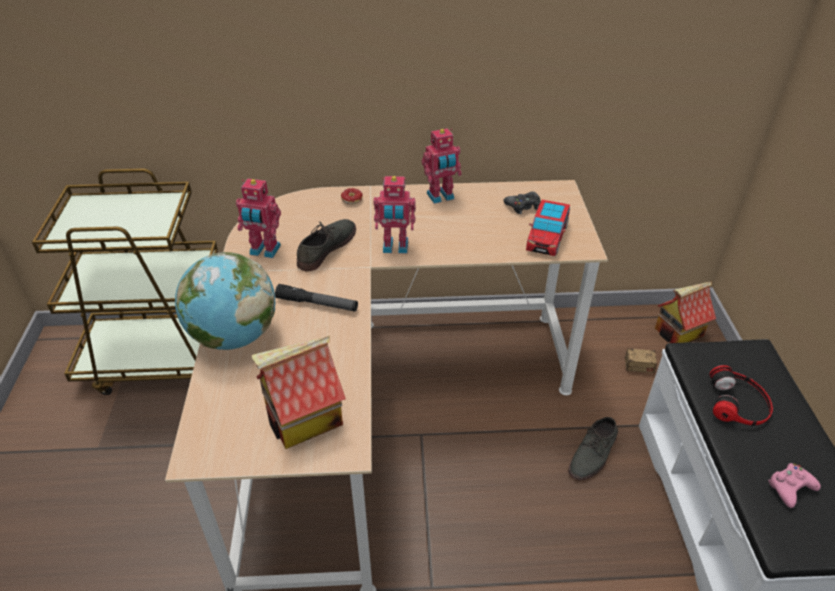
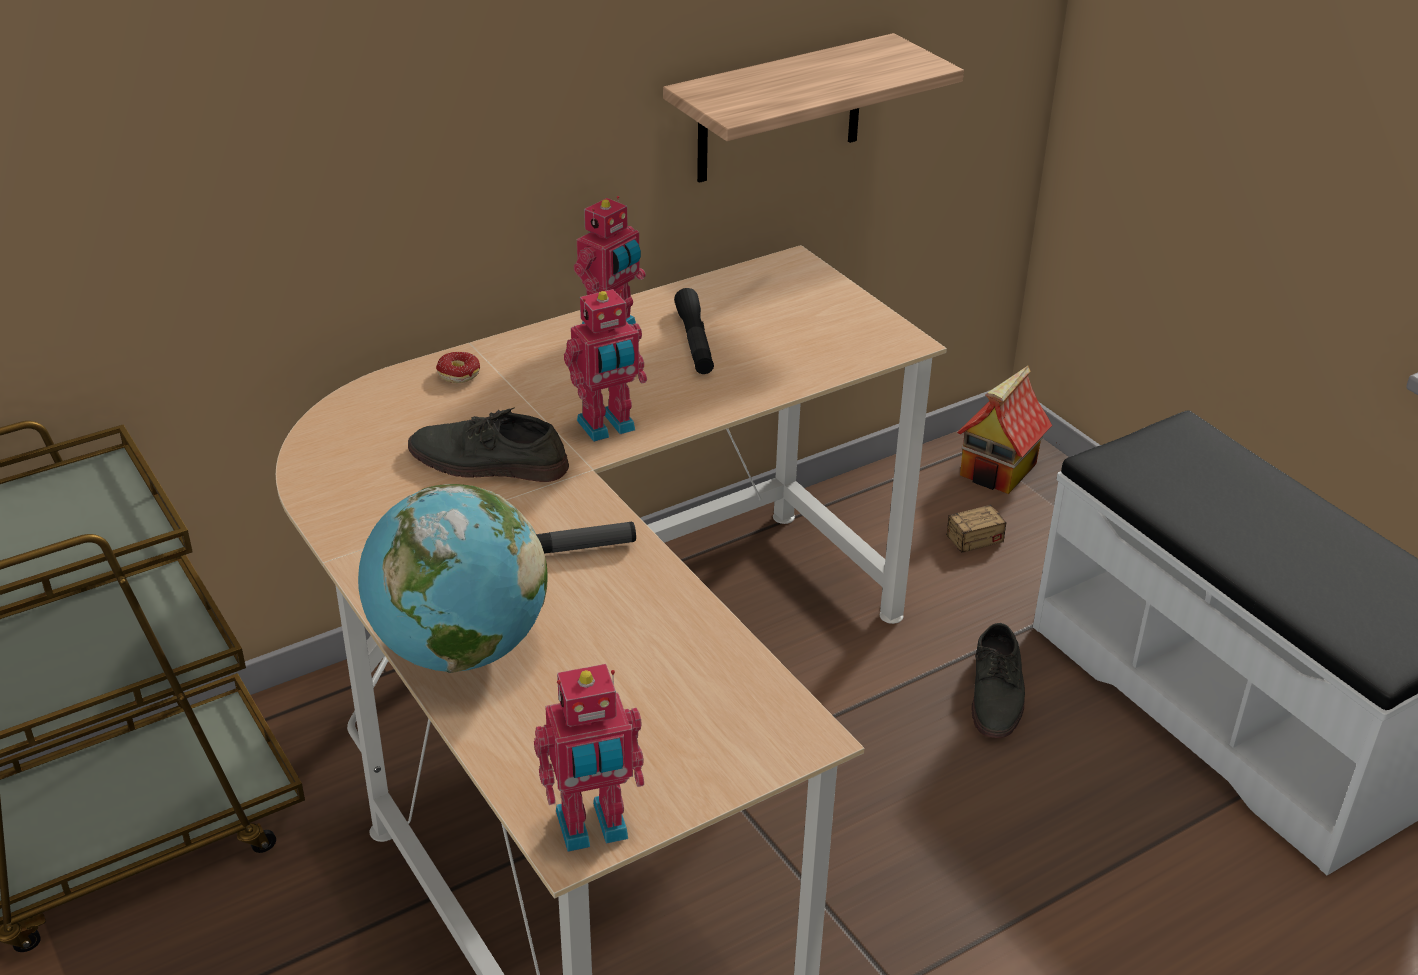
camera: 30 degrees left, 5 degrees down
(264, 251) = (378, 502): toy robot -> toy robot (593, 829)
(304, 420) = (699, 722): toy house -> none
(326, 247) = (487, 462): grey shoe -> grey shoe turned 75 degrees counterclockwise
(475, 216) = (694, 341): none -> black flashlight
(523, 206) = (757, 306): black game controller -> none
(547, 236) = (832, 341): toy car -> none
(572, 102) = (780, 110): none -> shelf
(739, 403) = (1213, 506): headphones -> none
(790, 488) = (1344, 588): pink game controller -> none

